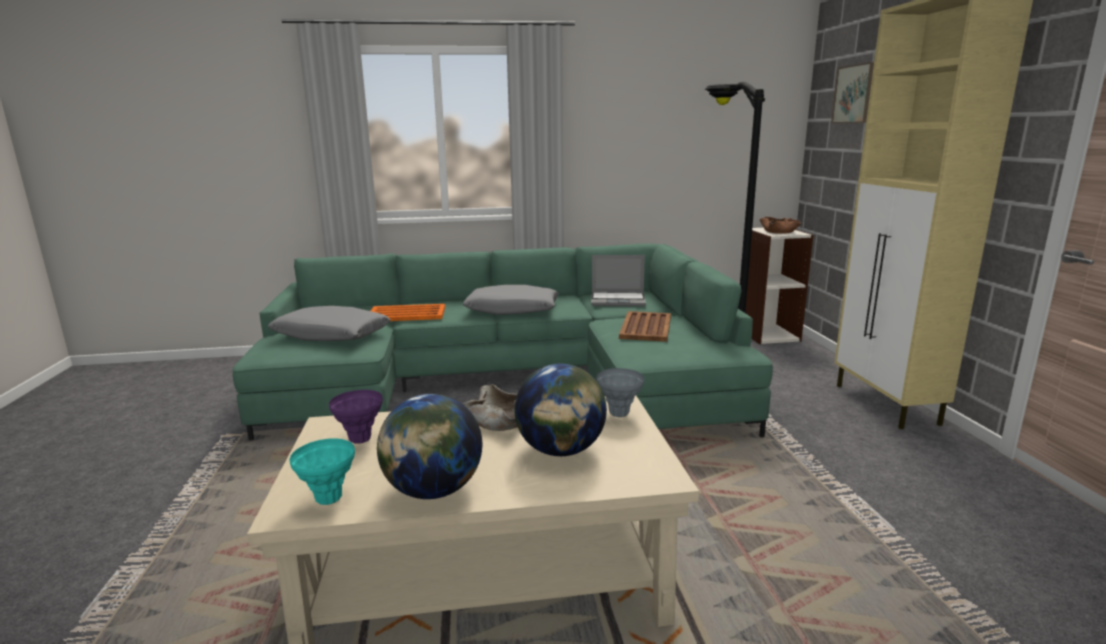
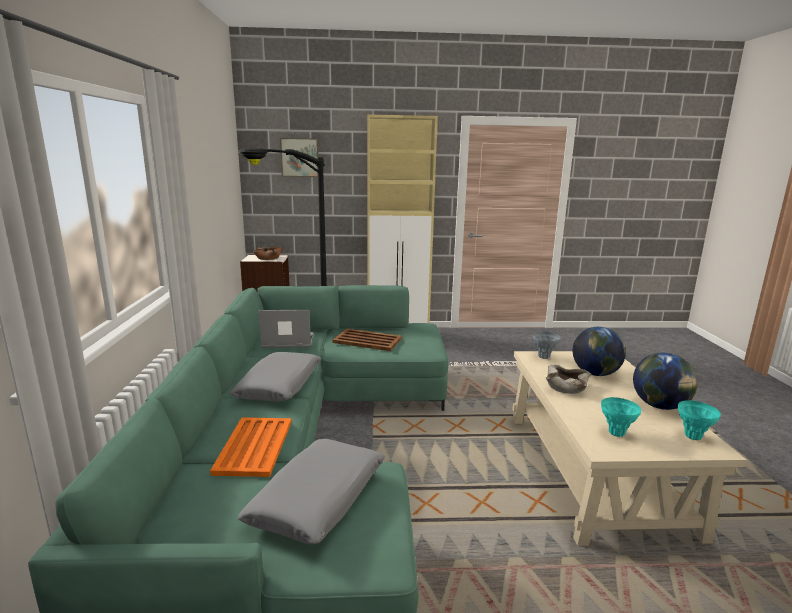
camera: 85 degrees left, 0 degrees up
(360, 439) = (616, 433): purple vase -> turquoise vase
(618, 300) = (287, 341): laptop -> laptop turned 105 degrees counterclockwise

